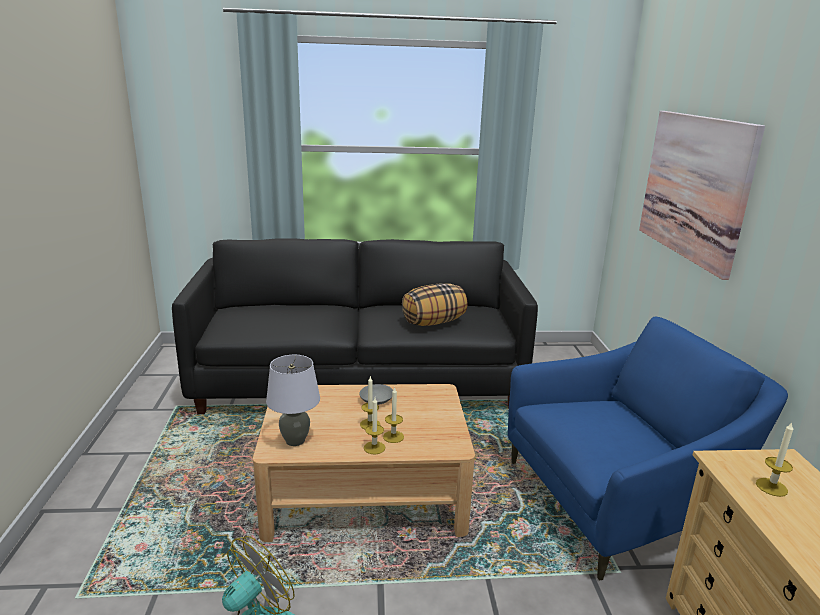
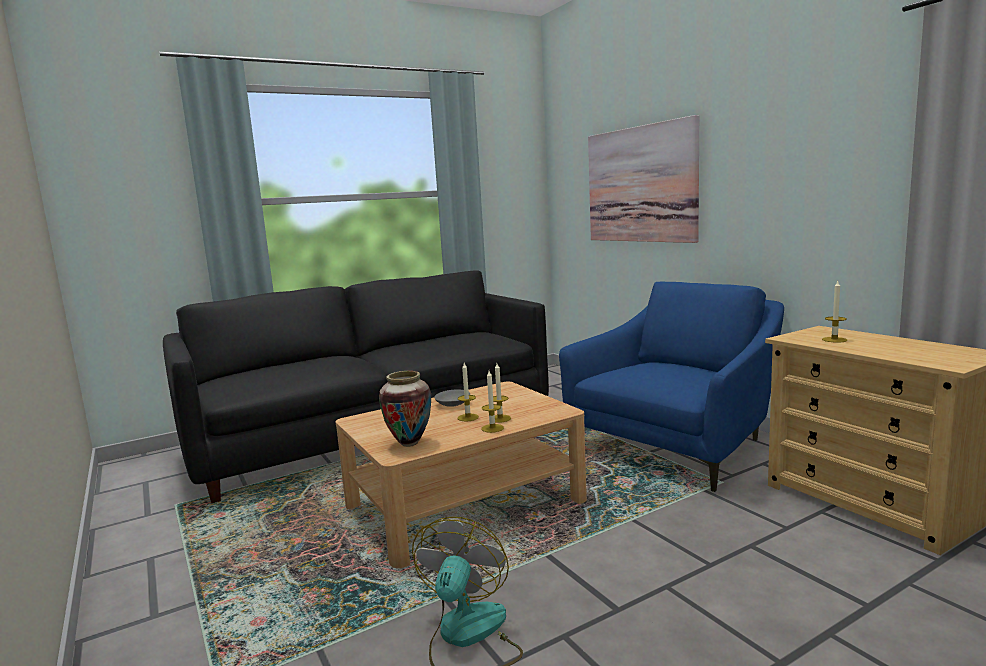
camera: 25 degrees left, 10 degrees down
(295, 440) = (409, 443): grey table lamp -> vase
(433, 322) = (450, 345): pillow -> none

